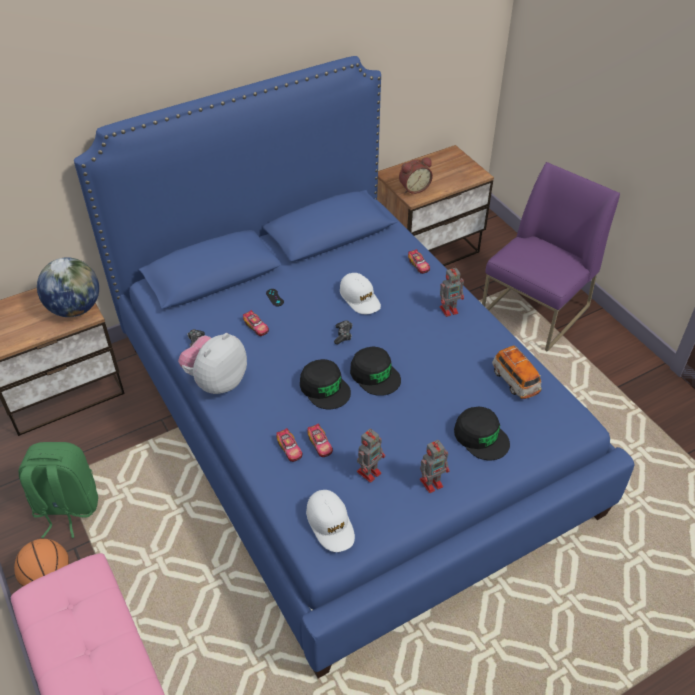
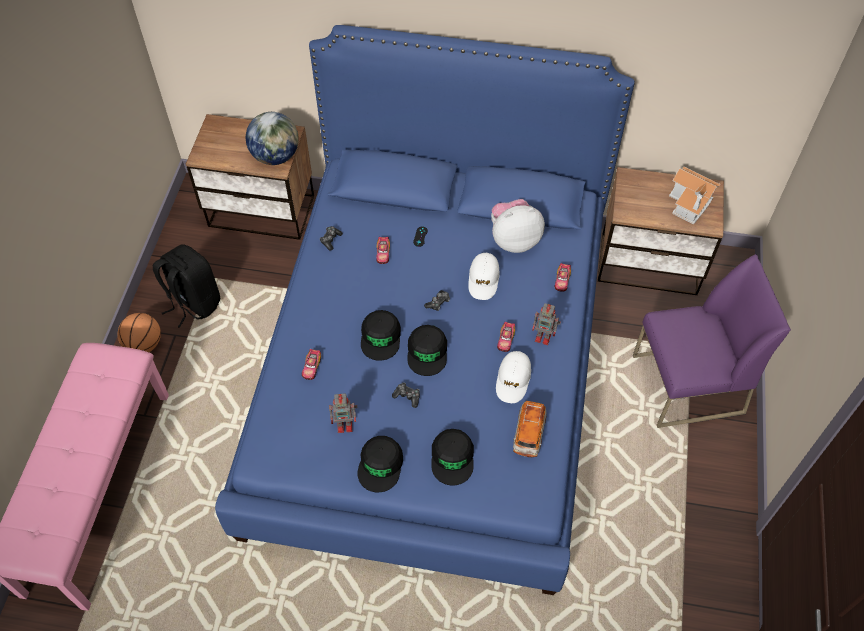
camera: 40 degrees right, 10 degrees up
(66, 508) = (193, 302): green backpack -> black backpack
(216, 381) = (314, 279): plush toy -> plush toy (514, 239)
(320, 444) = (333, 379): toy car -> toy car (505, 339)
(330, 524) = (283, 442): white cap -> white cap (513, 380)
(395, 417) = (407, 396): none -> game controller
(413, 188) = (635, 203): alarm clock -> none
(432, 482) = (380, 465): toy robot -> black cap
(450, 169) = (690, 203): none -> toy house

